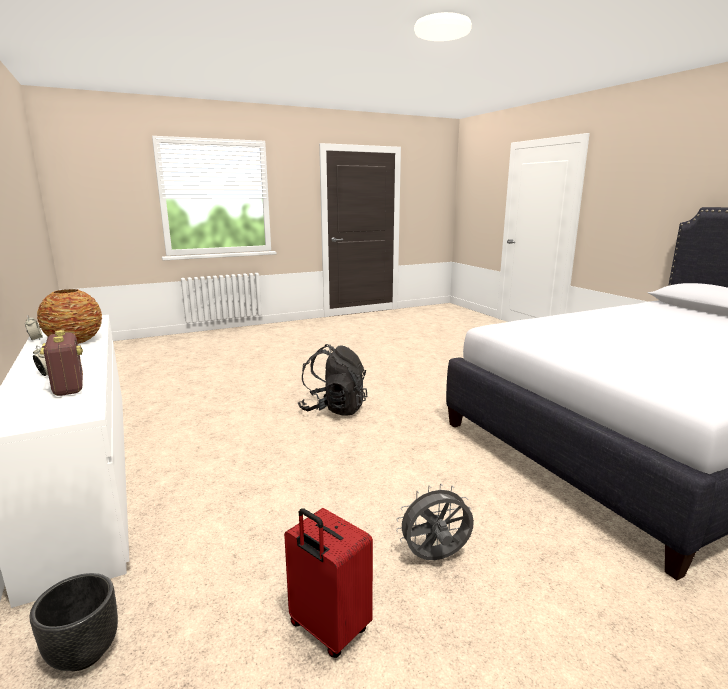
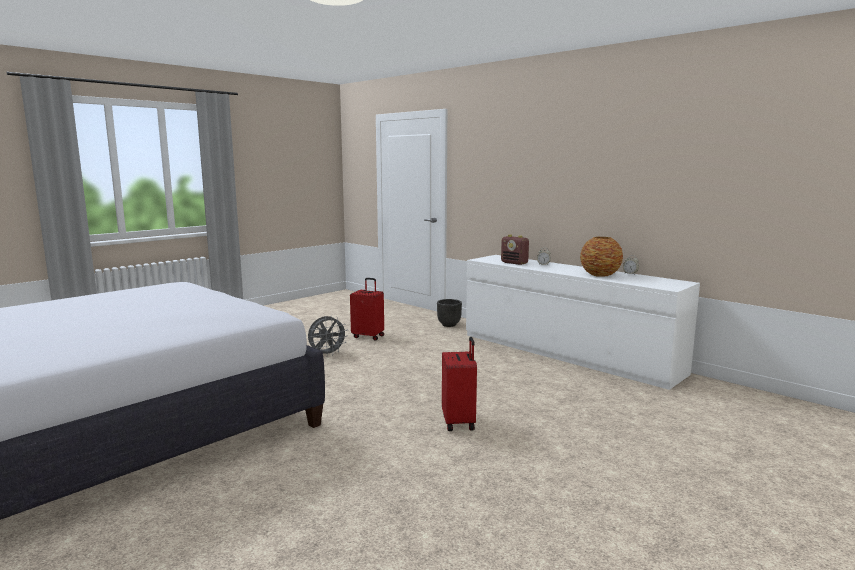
camera: 160 degrees right, 5 degrees down
(334, 409) = (459, 422): black backpack -> red suitcase

